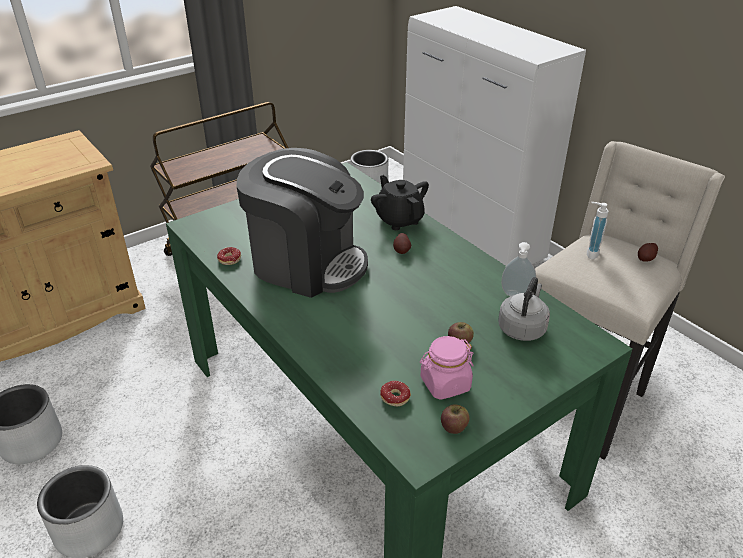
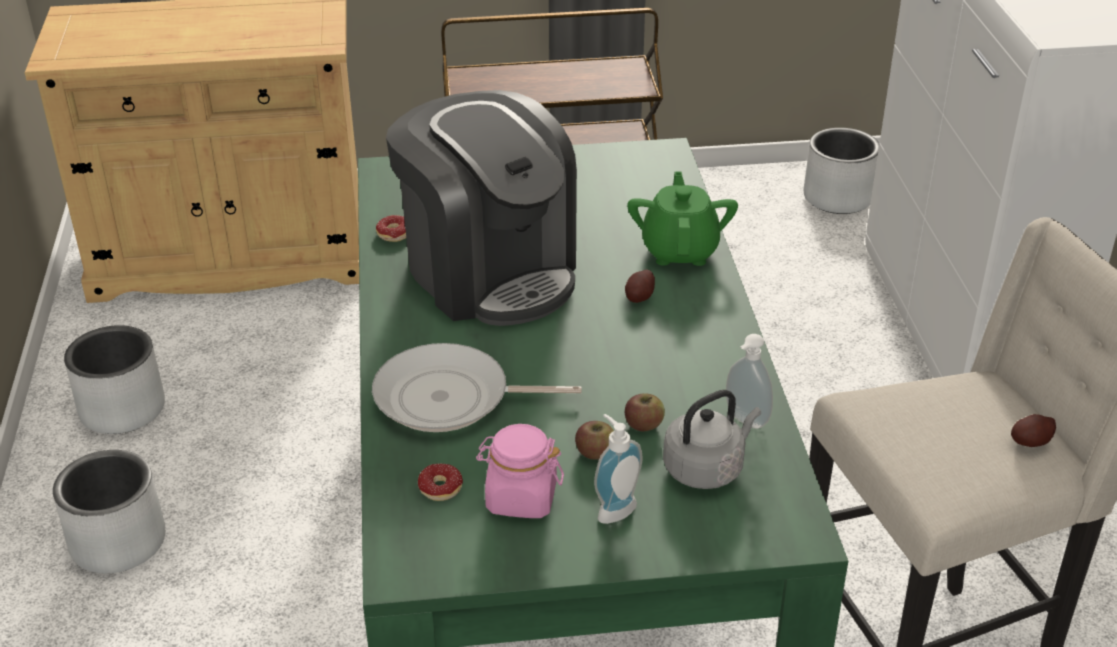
camera: 30 degrees right, 0 degrees up
(351, 342) = (450, 398): none -> frying pan
(399, 219) = (680, 251): black teapot -> green teapot
(454, 427) = (479, 554): apple -> apple (644, 424)
(589, 252) = (941, 399): soap dispenser -> soap dispenser (613, 509)

